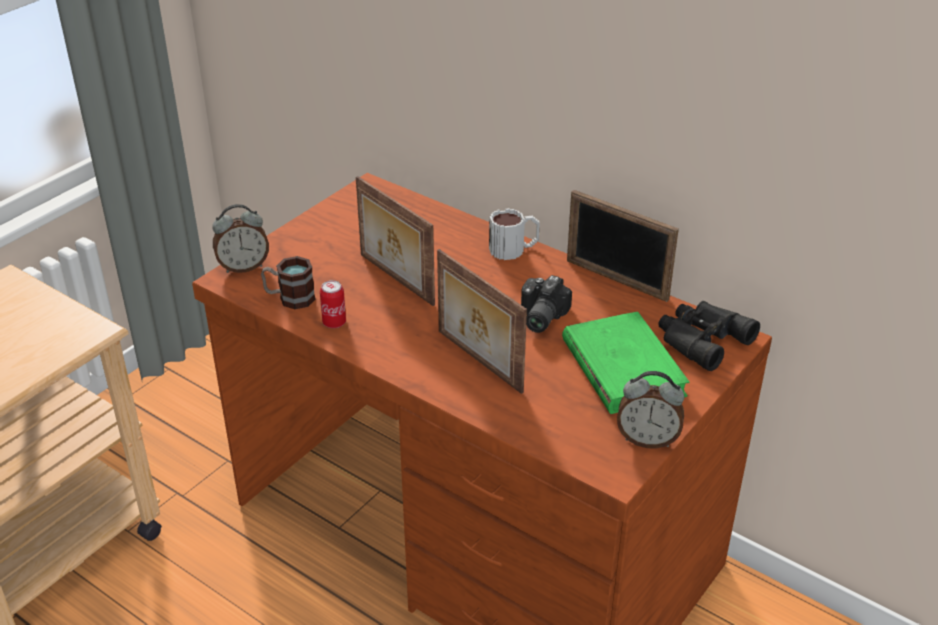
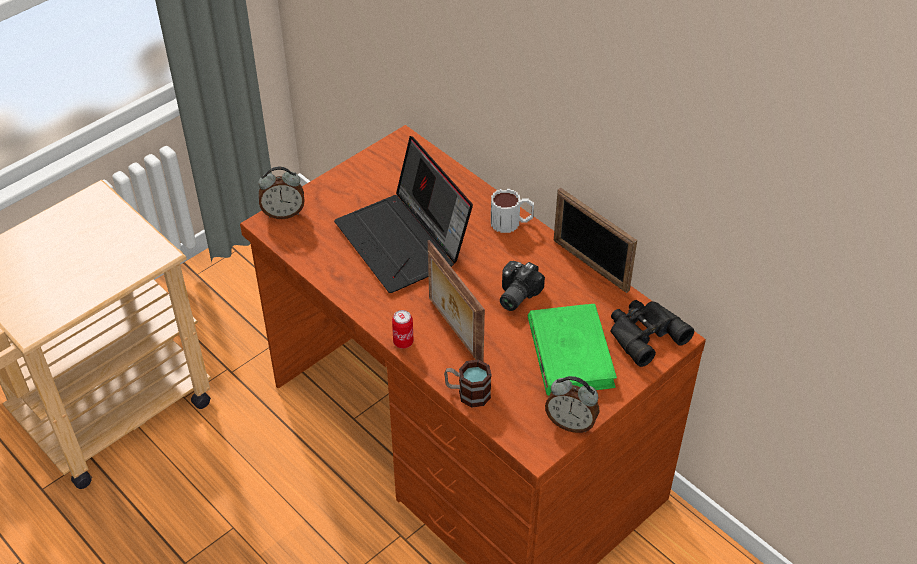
camera: 10 degrees right, 10 degrees up
(289, 298) = (315, 249): mug -> mug (467, 393)
(334, 322) = (346, 278): can -> can (403, 342)
(395, 280) = (404, 242): picture frame -> laptop

